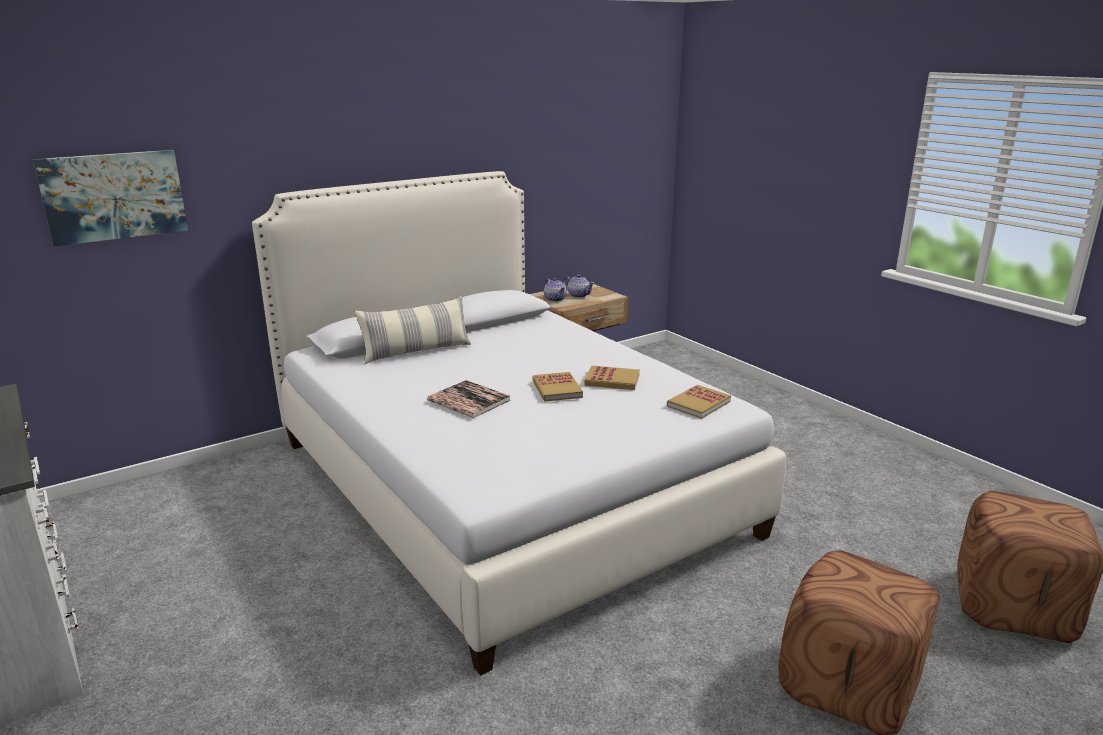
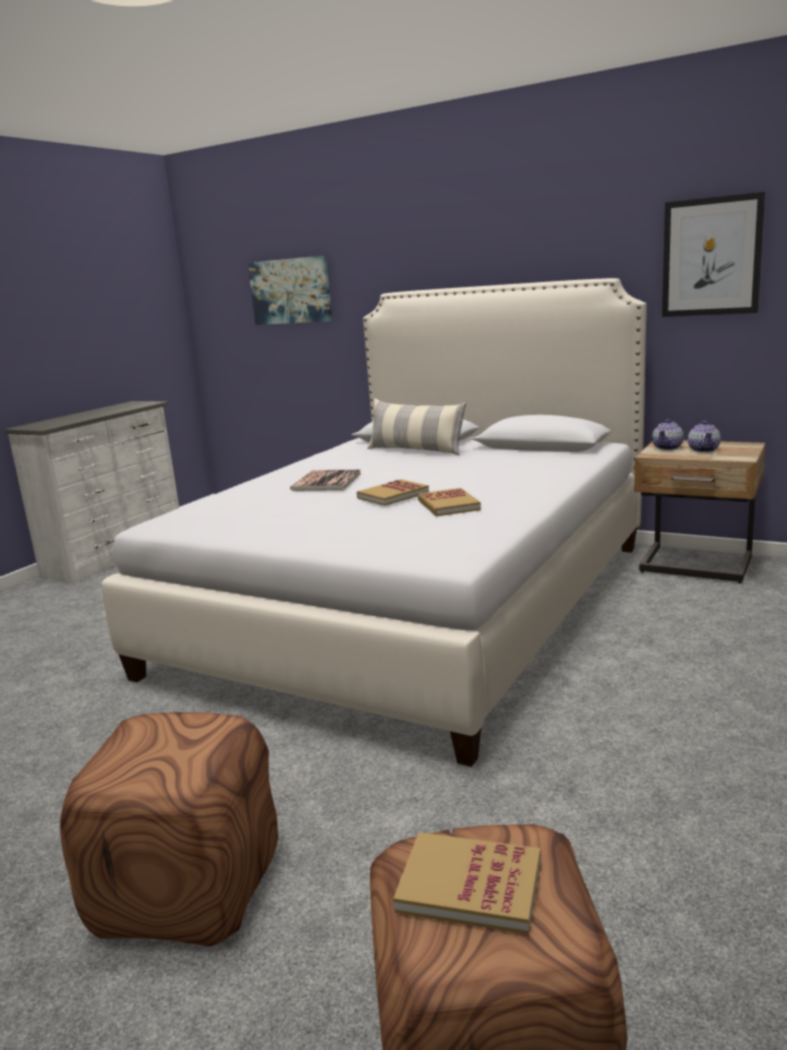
camera: 65 degrees right, 5 degrees down
(551, 152) = (711, 257): none -> picture
(698, 404) = (434, 543): book -> book (470, 885)

